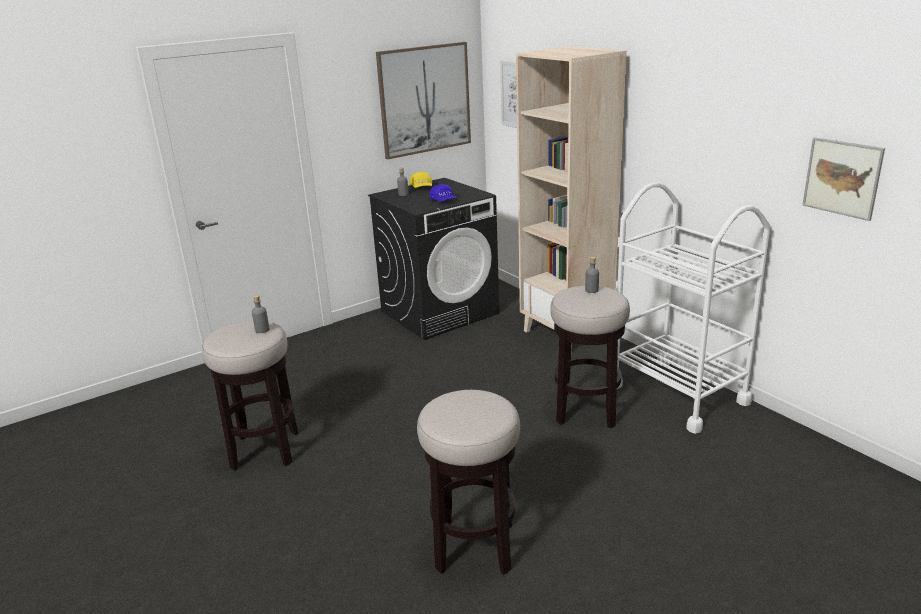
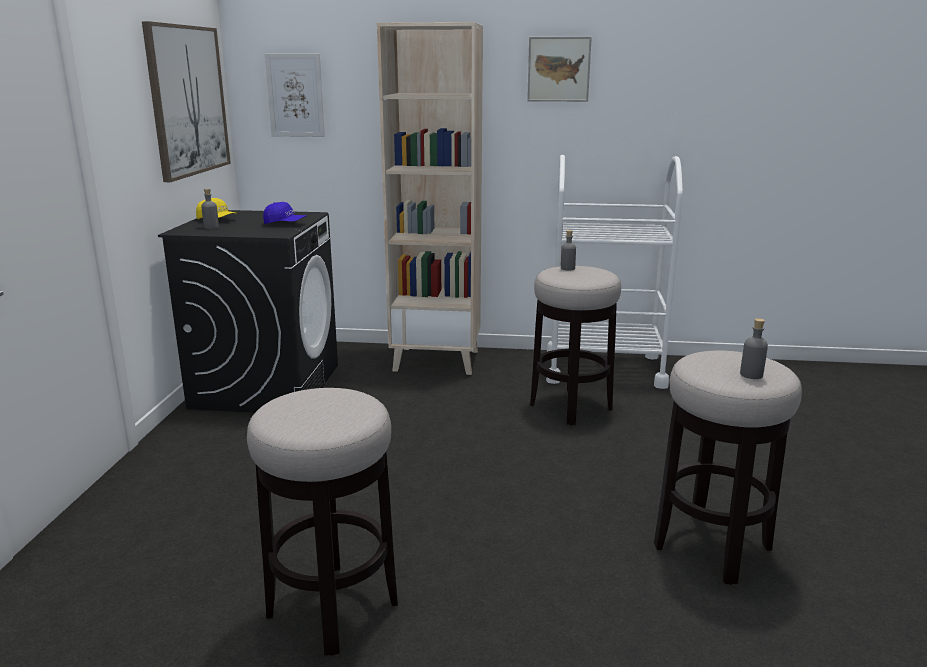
camera: 50 degrees left, 5 degrees down
(262, 330) = (338, 396): grey bottle -> grey bottle (751, 375)
(842, 178) = (730, 123): picture -> picture (558, 69)

